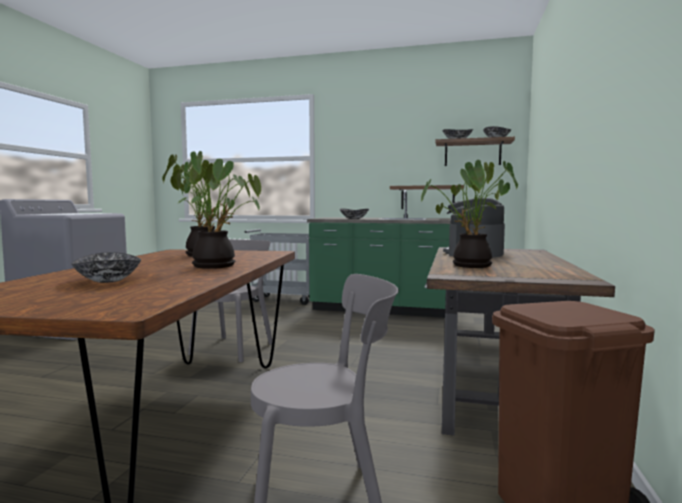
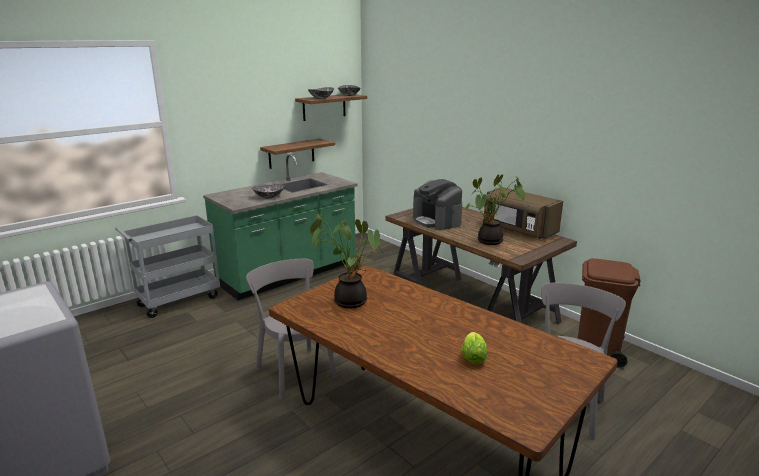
camera: 55 degrees left, 15 degrees up
(107, 280) = (473, 356): bowl -> lettuce
(216, 265) = (430, 309): potted plant -> none
(552, 268) = (518, 230): none -> brown microwave

